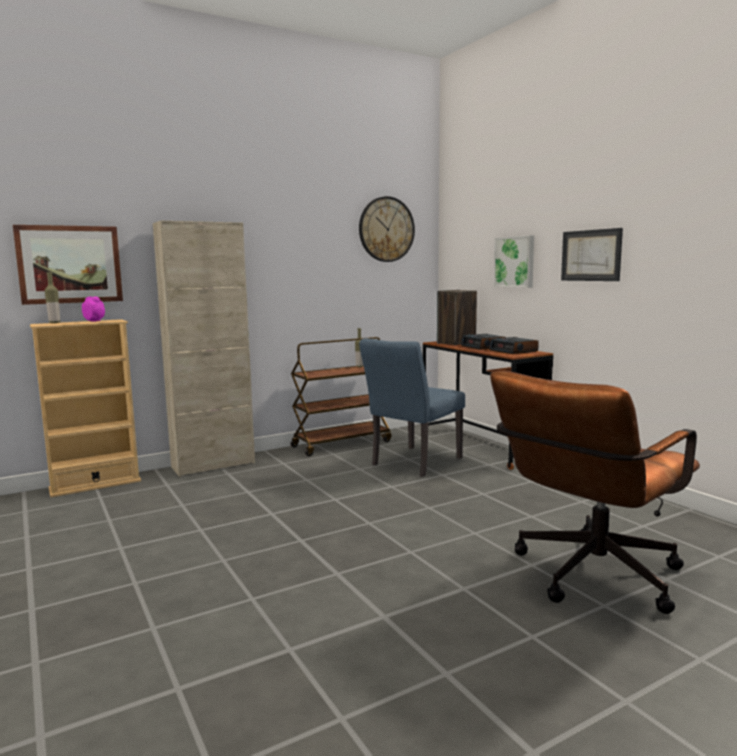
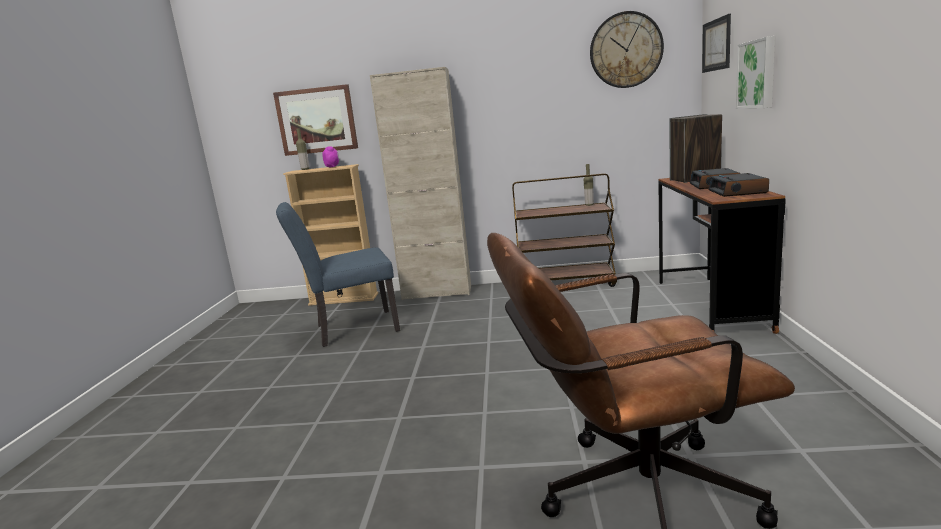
camera: 35 degrees right, 5 degrees up
(412, 463) = (608, 314): blue chair -> blue chair (349, 329)
(591, 255) = (827, 57): picture -> picture (716, 45)

